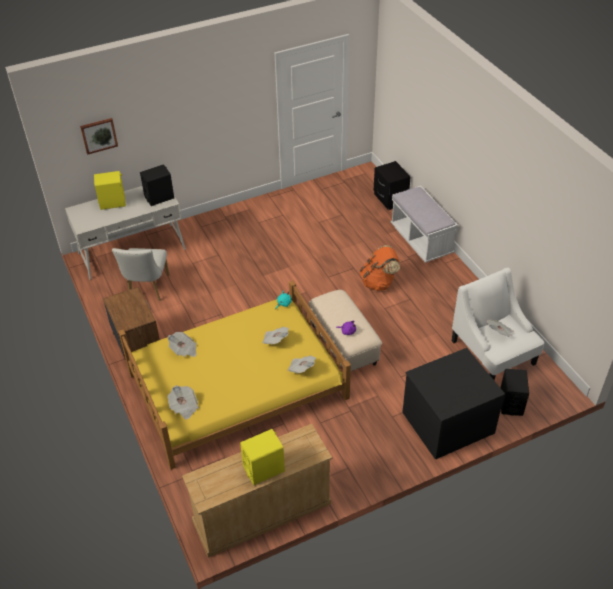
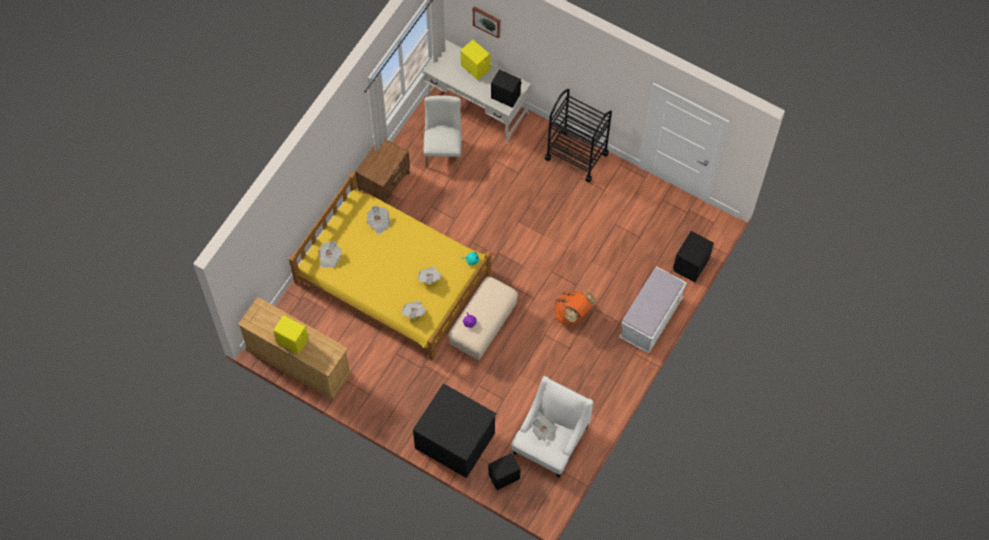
camera: 55 degrees right, 20 degrees up
(147, 289) = (443, 149): white chair -> white chair turned 120 degrees clockwise
(237, 216) = (576, 156): none -> black cart

